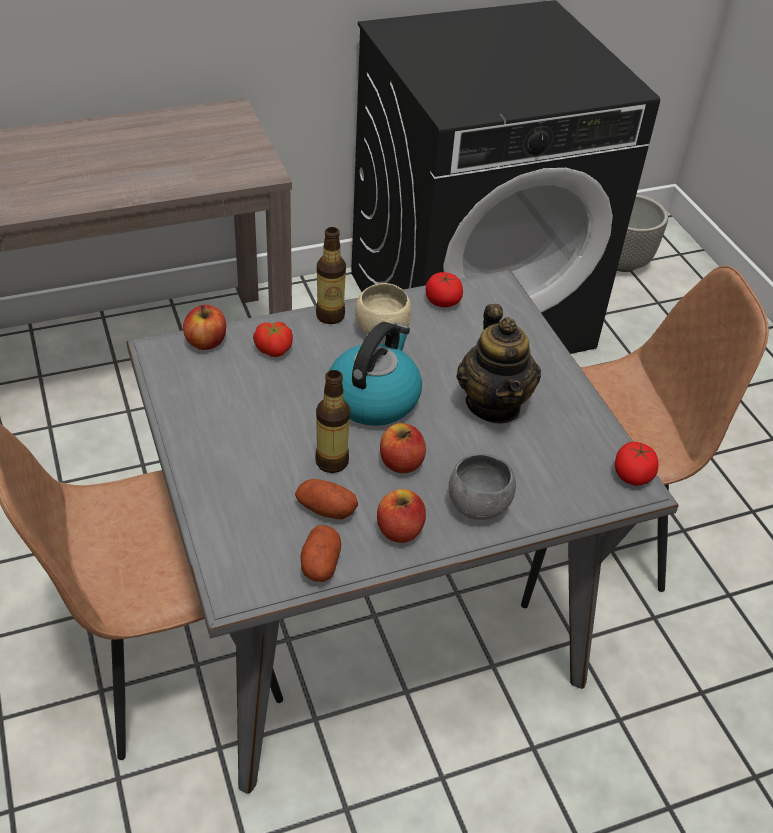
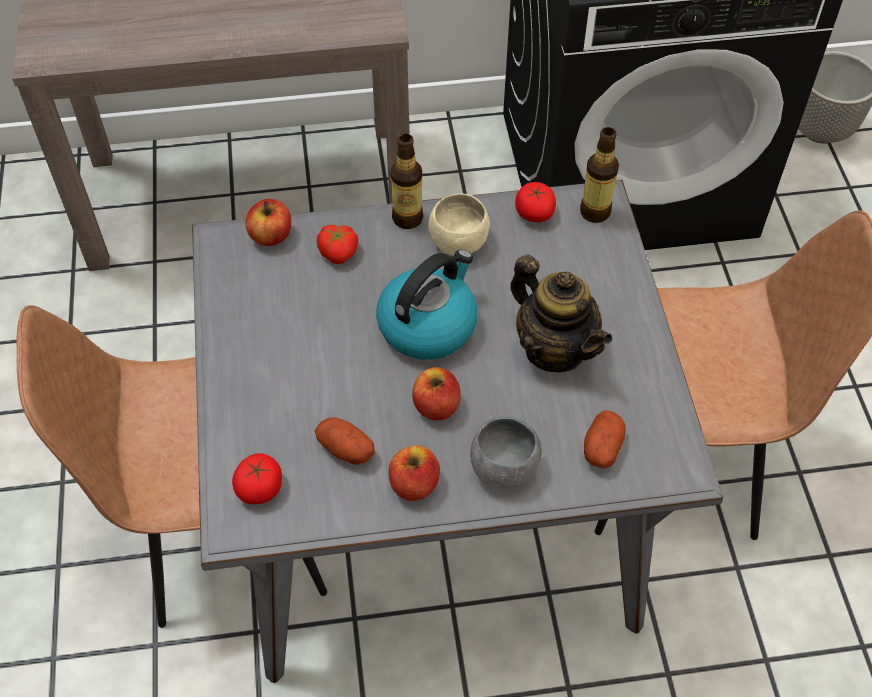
camera: 15 degrees right, 10 degrees up
(320, 563) = (324, 509): potato -> potato (602, 447)
(332, 461) = (365, 395): bottle -> bottle (595, 212)
(494, 404) = (554, 349): teapot -> teapot turned 45 degrees counterclockwise
(633, 474) = (682, 455): tomato -> tomato (260, 488)

